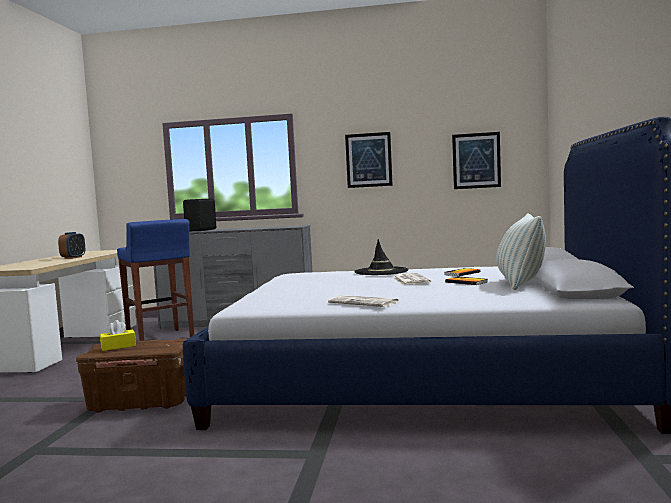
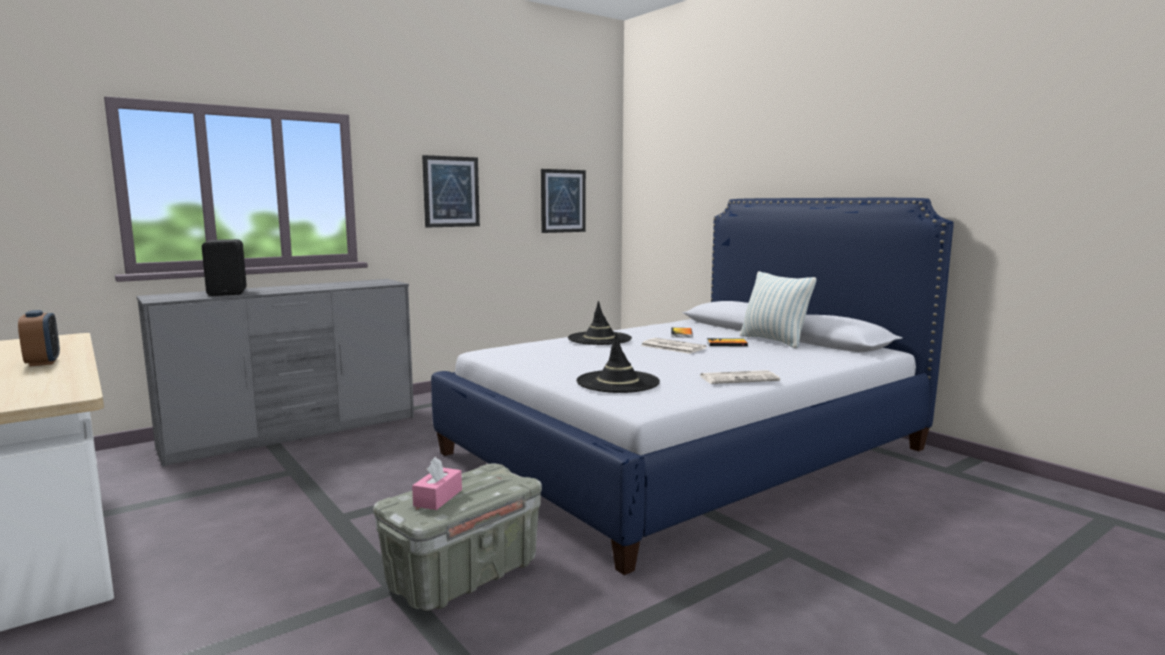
camera: 45 degrees left, 5 degrees up
(118, 346) = (438, 498): yellow tissue box -> pink tissue box
(139, 404) = (463, 576): brown storage box -> grey storage box
(160, 338) = (218, 482): blue stool -> none
(281, 295) = (618, 382): none -> black hat

